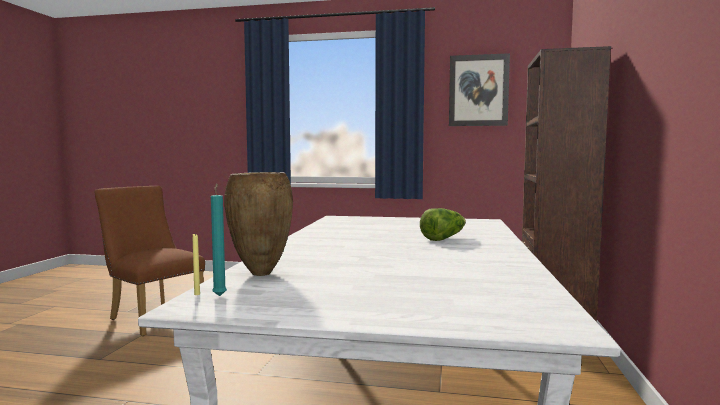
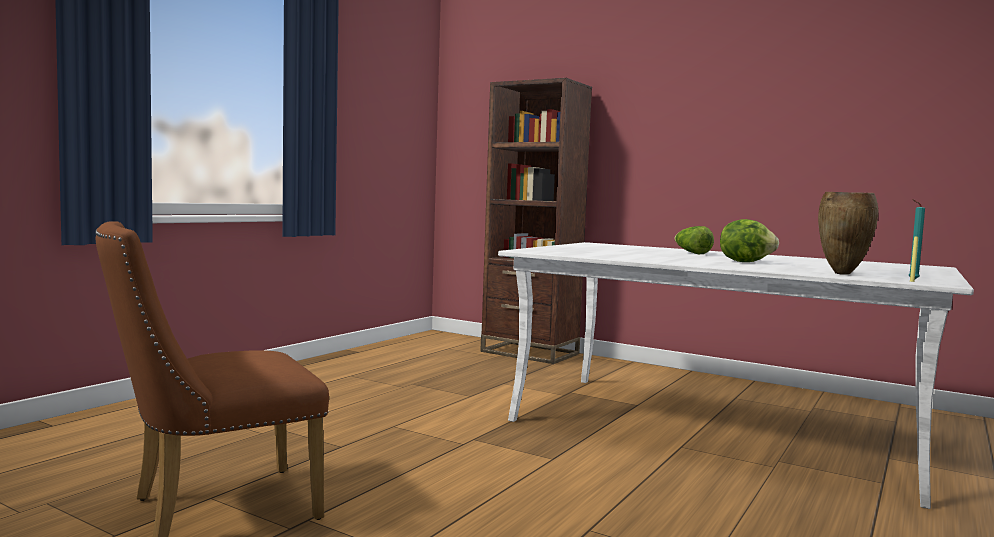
camera: 70 degrees left, 0 degrees up
(356, 251) = (745, 262): none -> lettuce
(478, 90) = (374, 92): picture -> none

